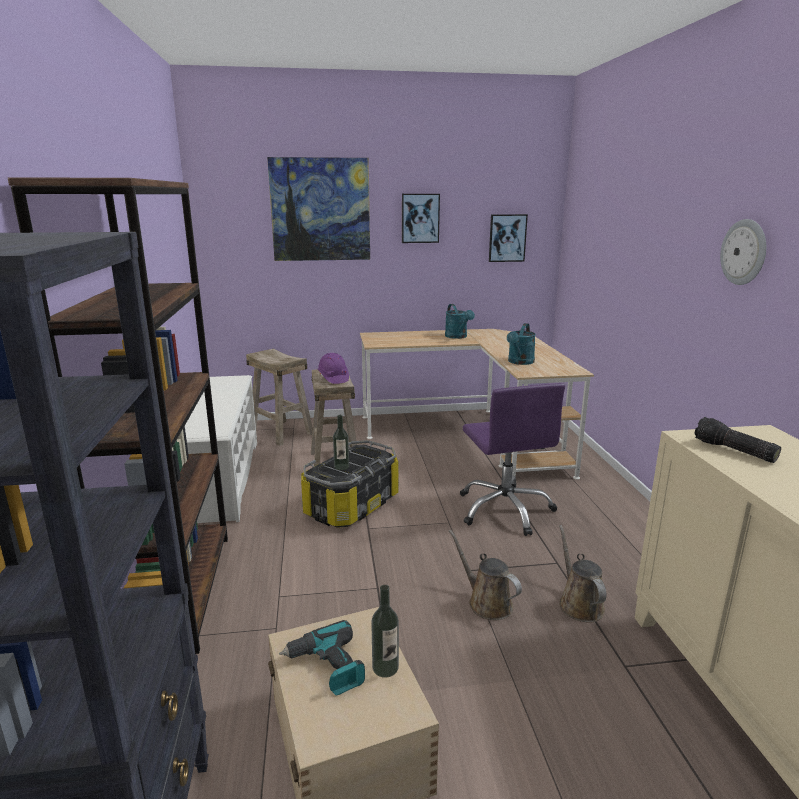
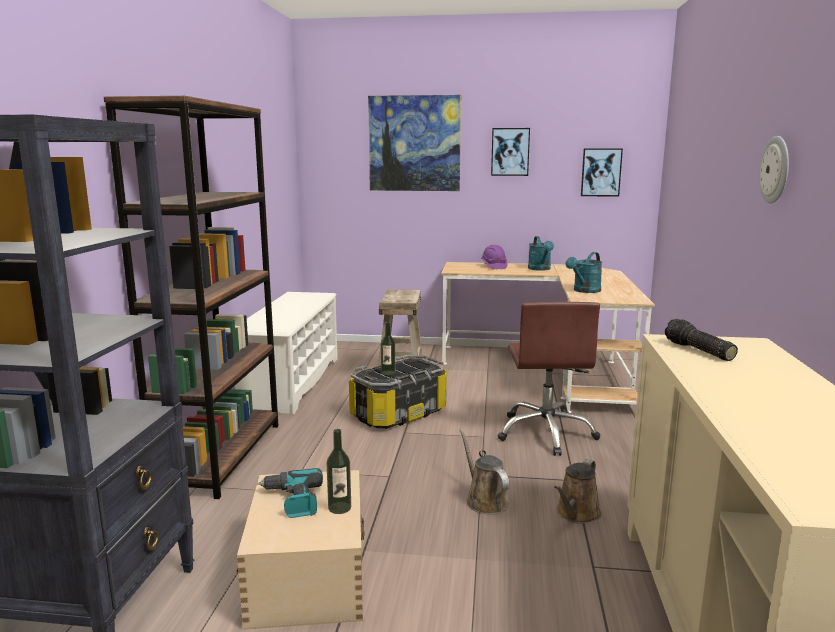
camera: 15 degrees right, 5 degrees down
(282, 432) = (364, 352): beige stool -> none
(333, 378) = (401, 297): purple hard hat -> purple hard hat (494, 266)
(505, 509) = (546, 433): purple office chair -> brown office chair
(579, 603) = (576, 514): brown watering can -> brown watering can turned 150 degrees counterclockwise

